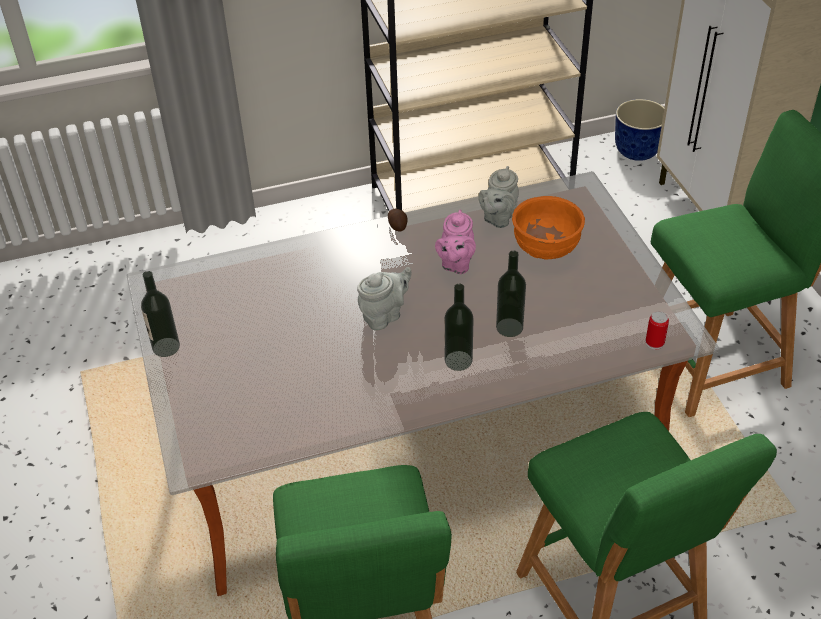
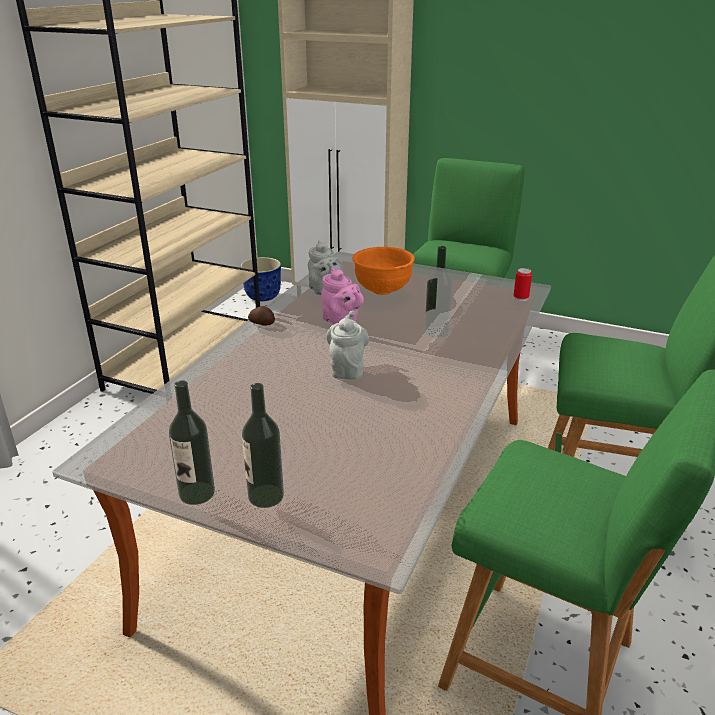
camera: 50 degrees left, 15 degrees down
(458, 360) = (441, 362): bottle -> bottle (266, 496)

